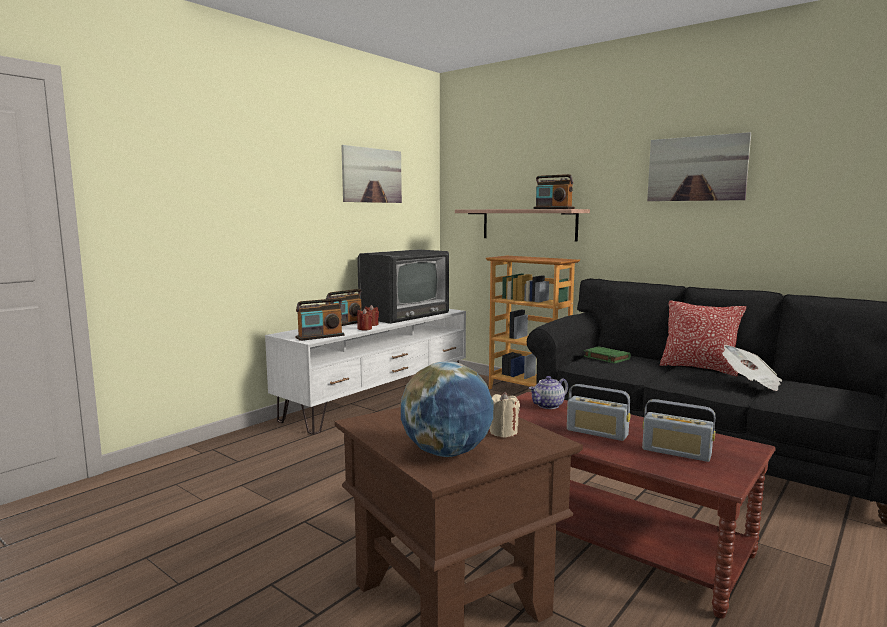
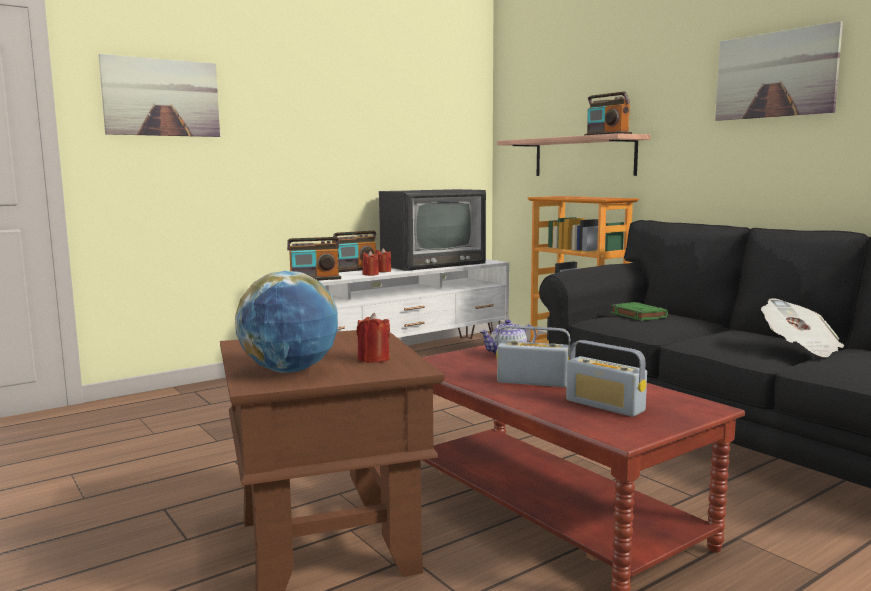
camera: 15 degrees right, 0 degrees up
(372, 175) = (399, 102): picture -> picture (161, 97)
(503, 432) = (373, 359): beige candle -> red candle
(597, 432) = (532, 382): radio -> radio turned 150 degrees clockwise
(699, 368) = (753, 332): pillow -> none

